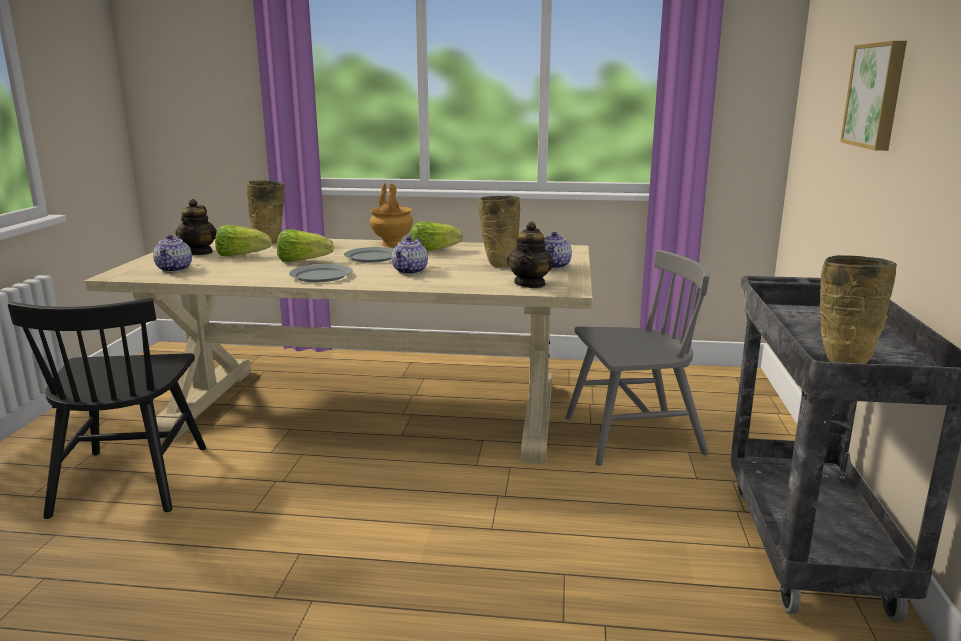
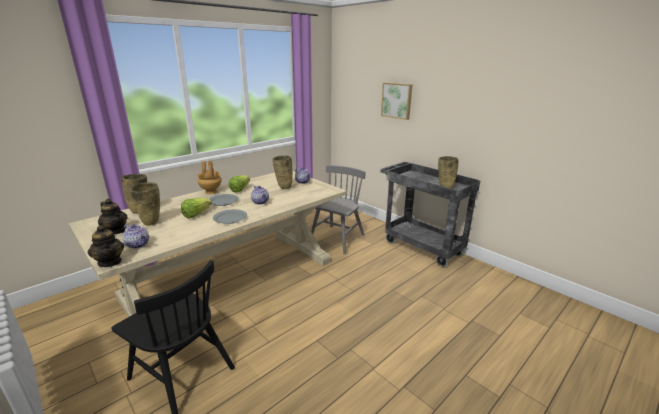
camera: 50 degrees left, 5 degrees up
(241, 256) = (151, 223): lettuce -> beige vase
(530, 284) = (316, 192): teapot -> teapot (110, 262)

